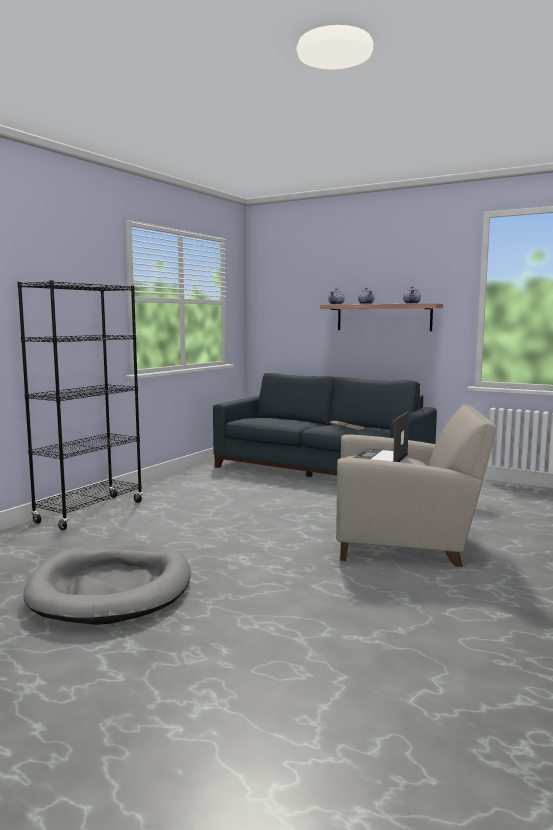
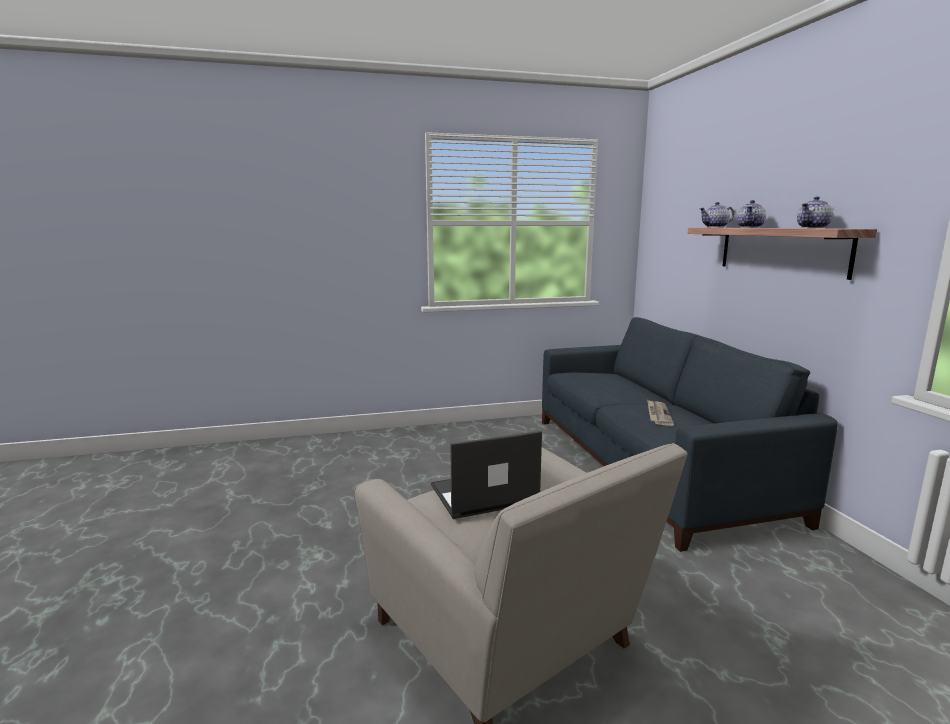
camera: 45 degrees right, 5 degrees up
(90, 512) = (341, 442): black bookcase -> none
(112, 589) = (173, 537): grey dog bed -> none

